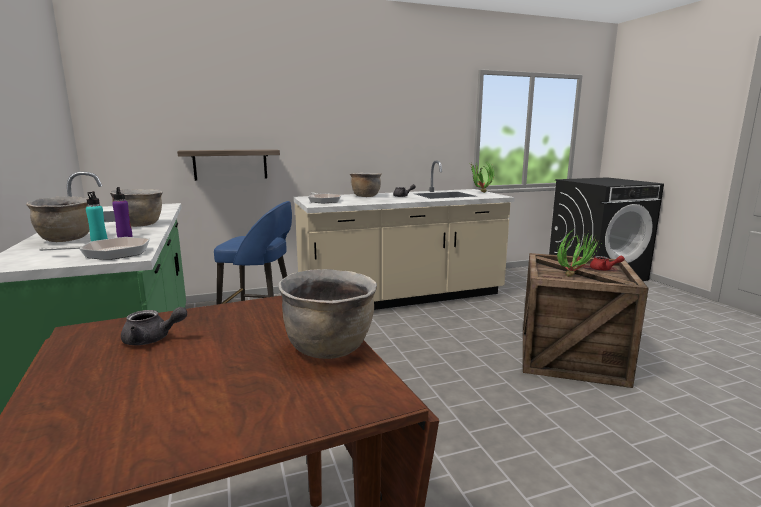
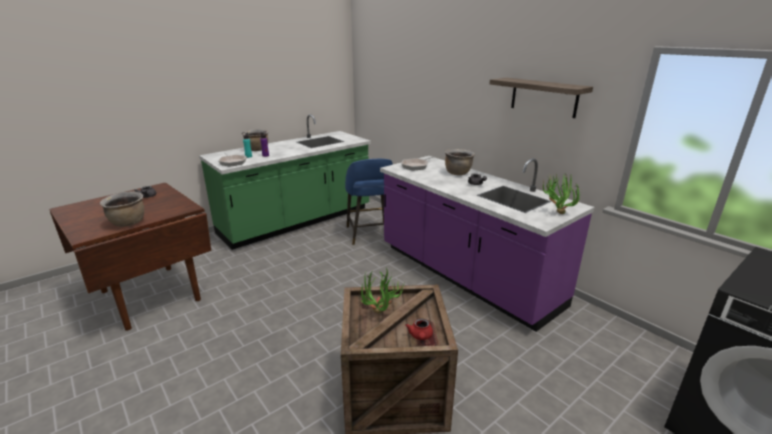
camera: 70 degrees right, 10 degrees up
(140, 225) = (296, 150): brown cooking pot -> none
(230, 164) = (409, 120): shelf -> shelf (544, 97)
(402, 297) = (466, 275): beige counter -> purple counter

